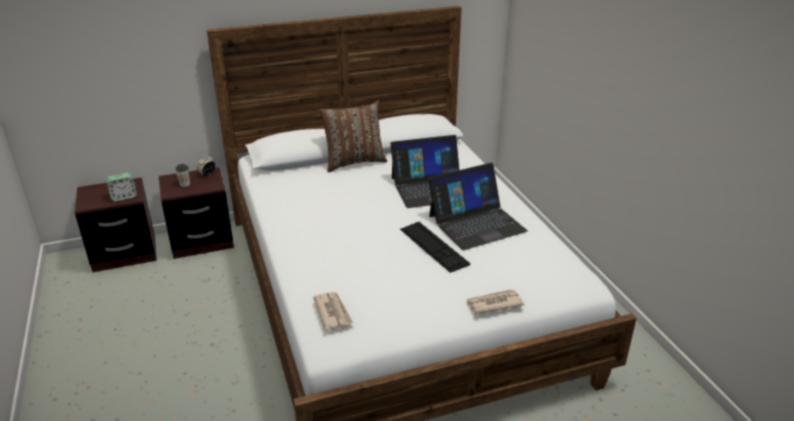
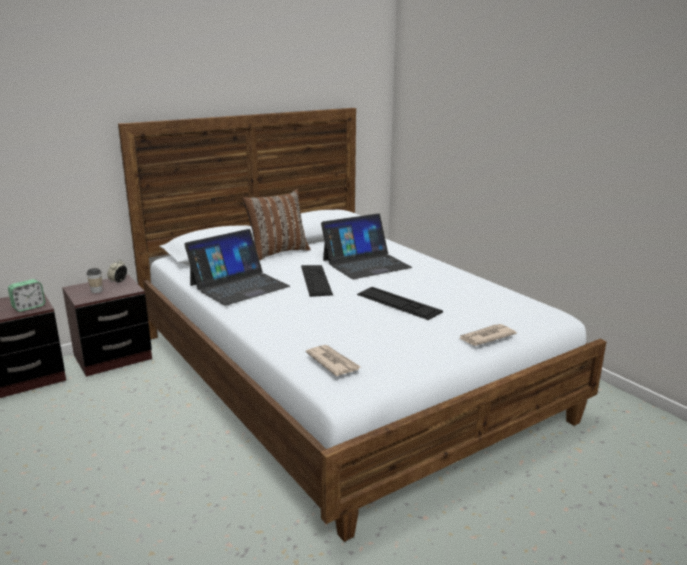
camera: 15 degrees left, 10 degrees down
(371, 205) = (316, 280): none -> keyboard
(476, 223) = (426, 283): laptop -> laptop (239, 285)

